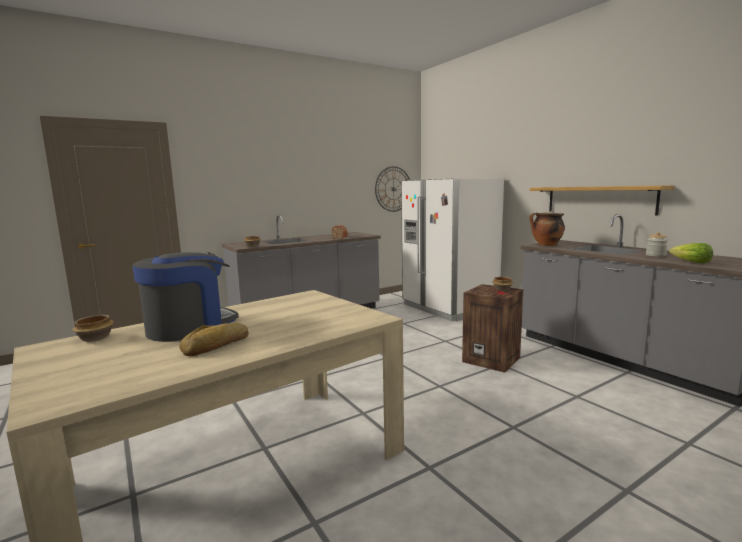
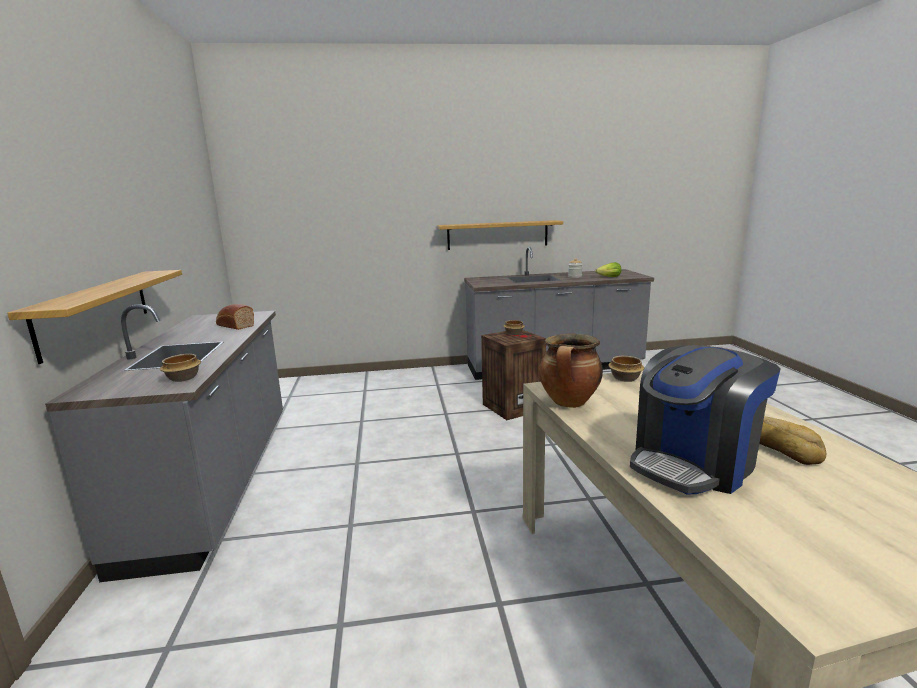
camera: 65 degrees left, 5 degrees up
(96, 338) = (748, 544): bowl -> bowl (625, 378)
(190, 327) = (694, 463): coffee machine -> coffee machine turned 105 degrees counterclockwise
(269, 215) = (96, 311): none -> shelf
(393, 189) = (205, 236): wall clock -> none
(449, 308) = (351, 386): white fridge -> none
(546, 245) = (489, 283): cooking pot -> cooking pot (569, 403)

